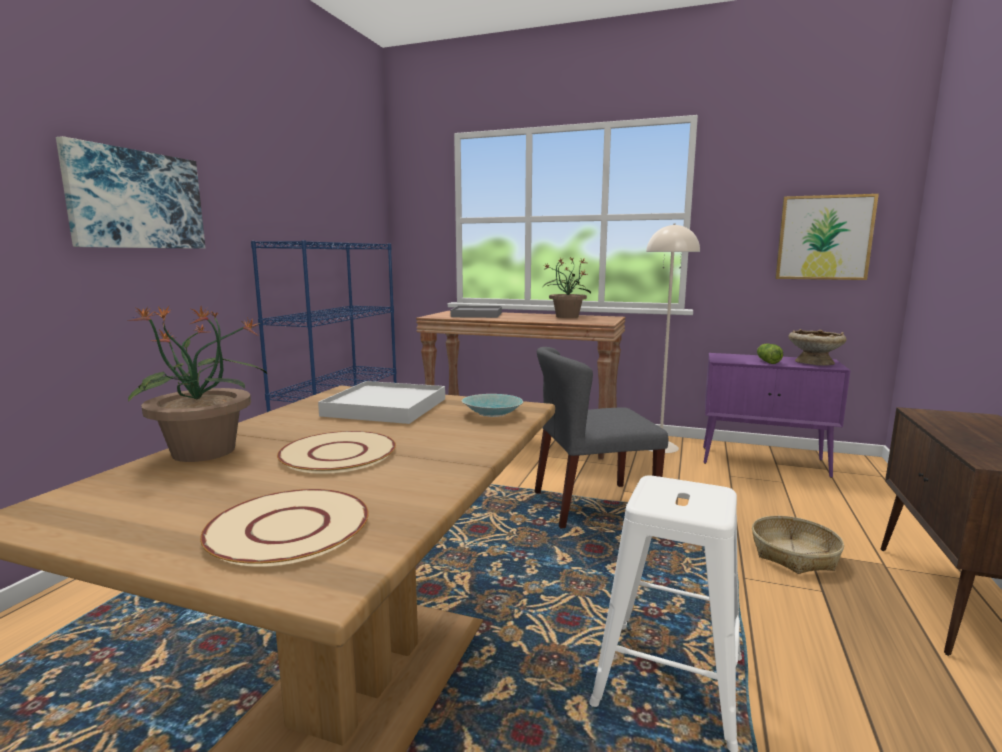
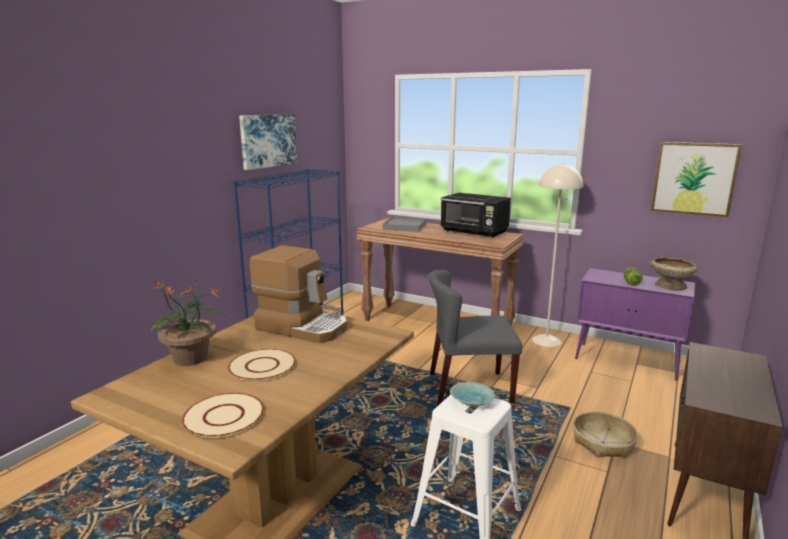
camera: 10 degrees right, 5 degrees up
(136, 200) = (157, 167): picture -> picture (268, 140)
(385, 407) = (303, 326): white tray -> coffee machine
(491, 413) = (366, 337): turquoise bowl -> turquoise bowl (471, 401)
(566, 316) = (474, 232): potted plant -> black microwave

